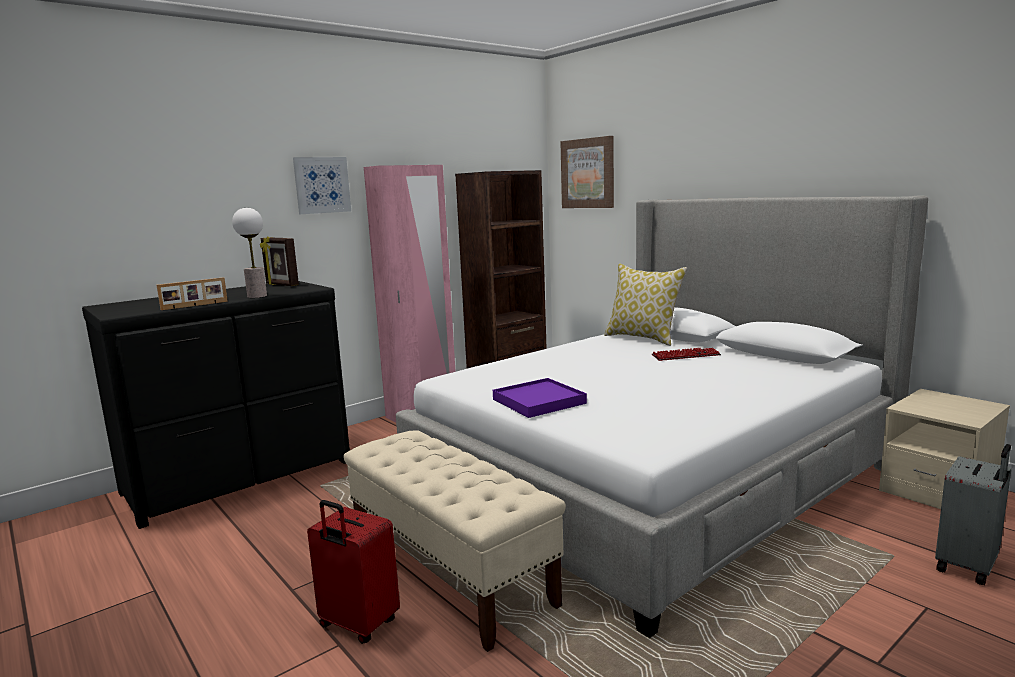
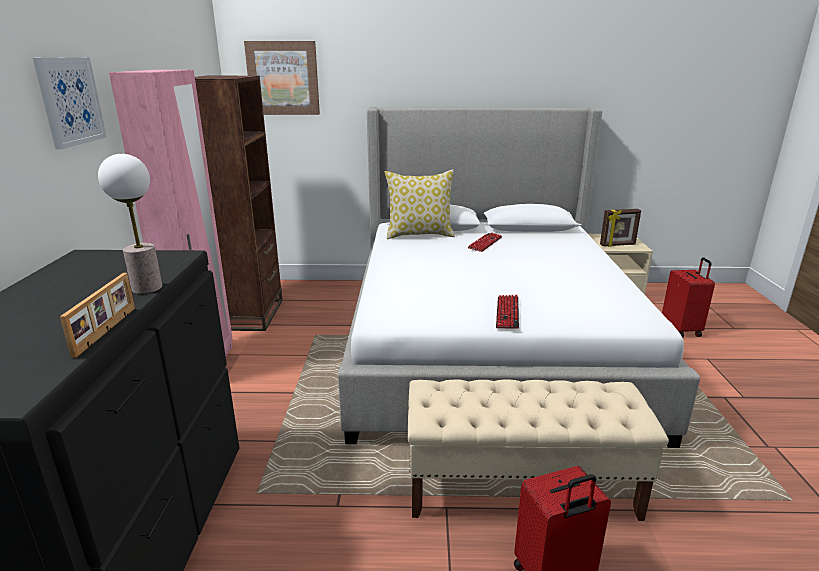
camera: 50 degrees left, 10 degrees up
(281, 285) = (95, 262): picture frame -> picture frame (617, 245)
(538, 401) = (507, 313): purple tray -> keyboard
(968, 566) = (682, 329): grey suitcase -> red suitcase

